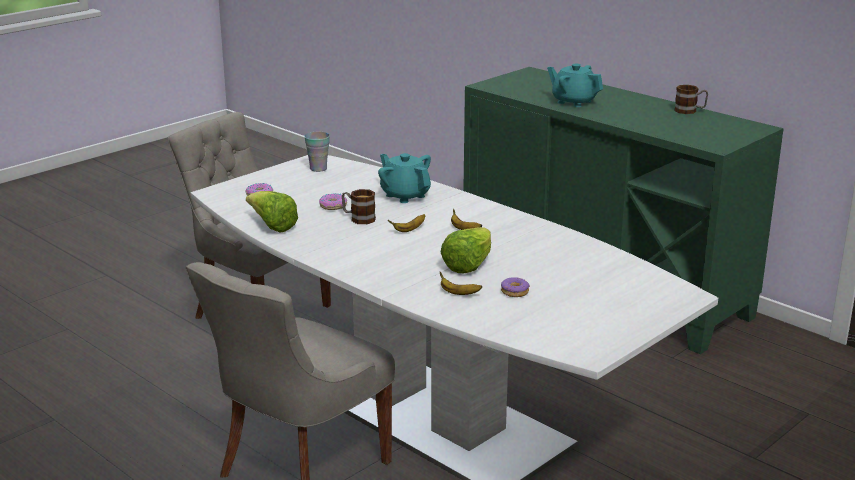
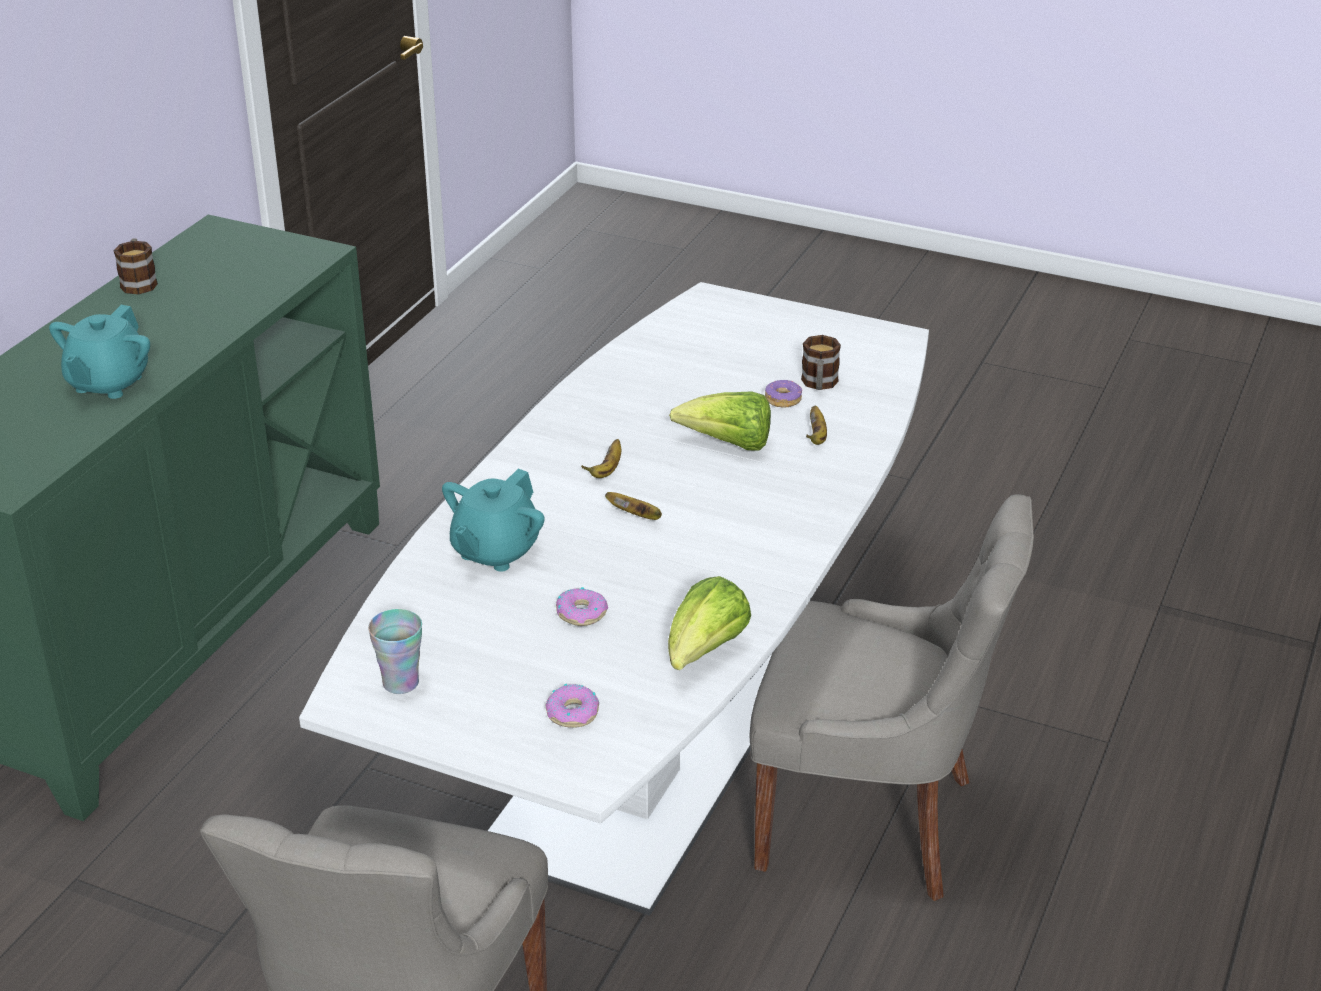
camera: 110 degrees left, 10 degrees up
(358, 218) = (620, 573): mug -> mug (819, 384)

